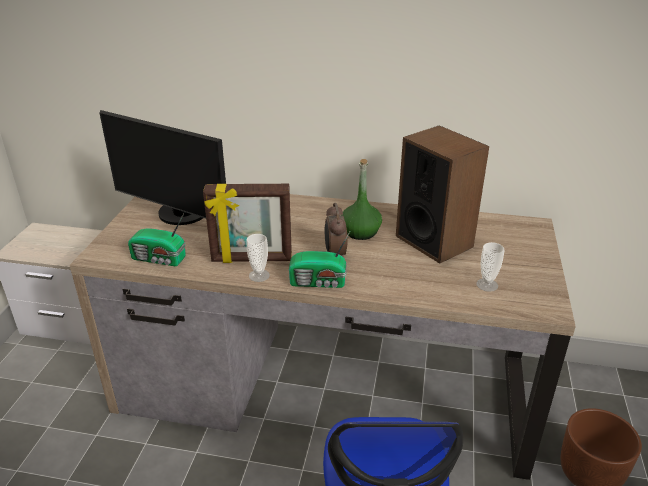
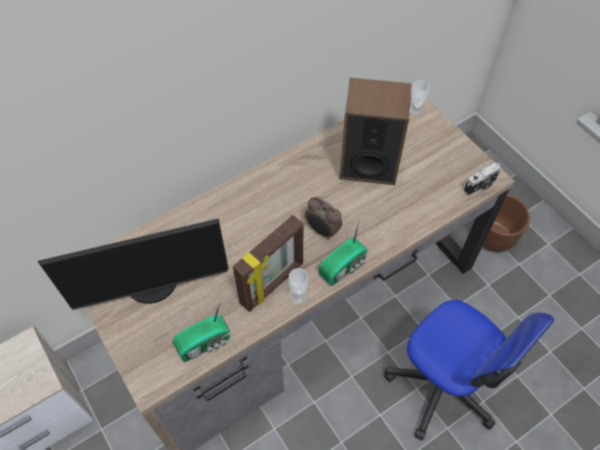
camera: 45 degrees left, 25 degrees up
(360, 232) = (312, 193): green bottle -> none
(487, 285) = (440, 183): cup -> cup (415, 110)
(528, 308) = (480, 186): none -> camera

